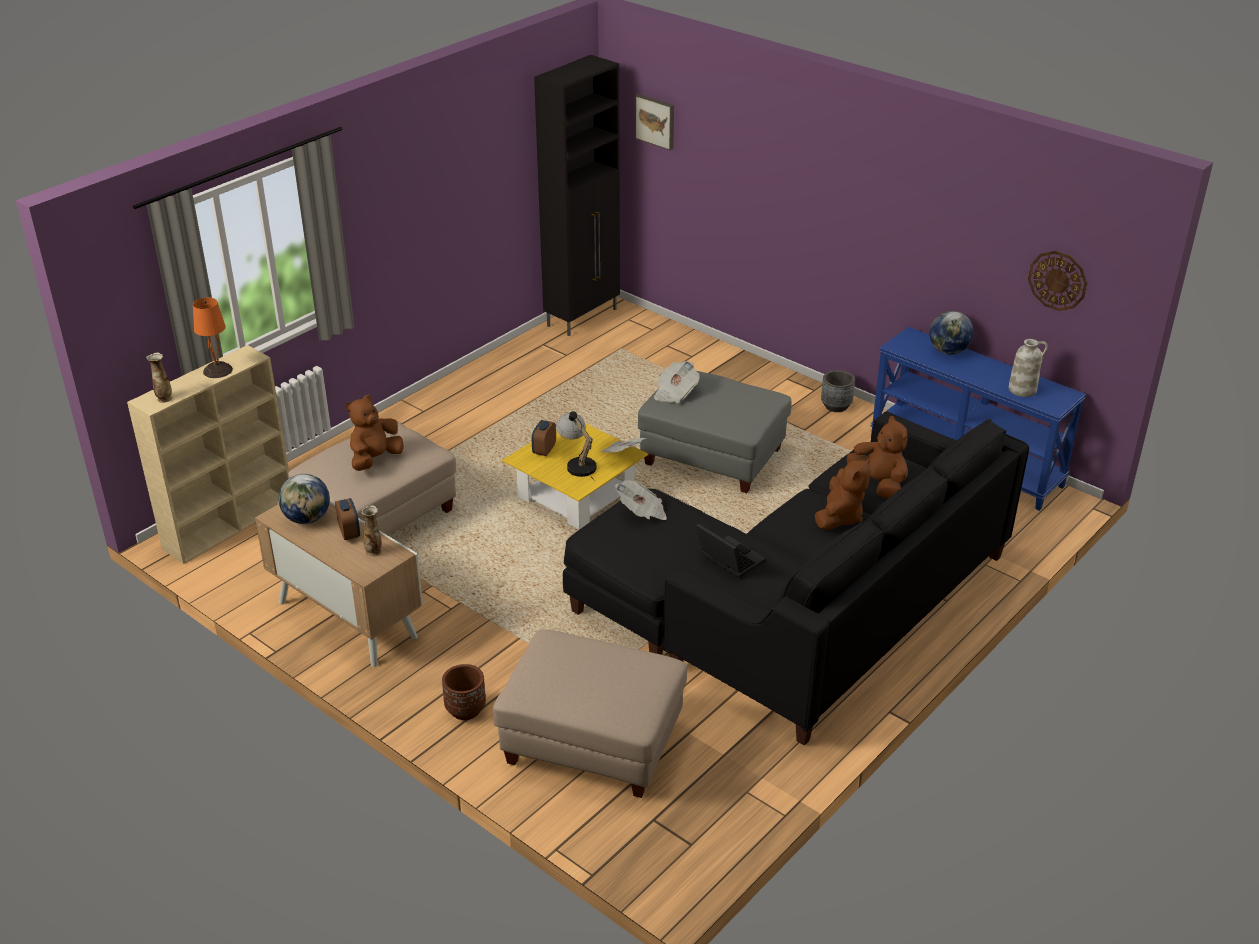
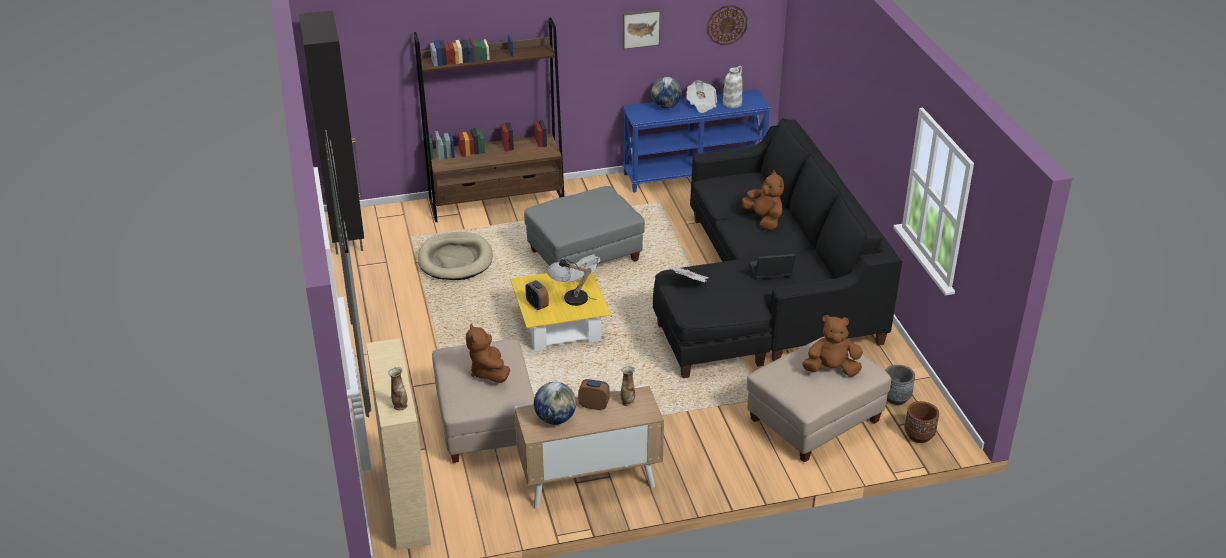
camera: 55 degrees left, 0 degrees up
(217, 370) = (388, 368): orange table lamp -> none
(465, 710) = (737, 461): brown planter -> brown planter (919, 435)
(614, 388) = (455, 259): none -> beige dog bed
(656, 121) = (364, 46): picture -> picture (640, 28)
(675, 393) = (558, 222): newspaper -> newspaper (701, 105)
(739, 367) = (497, 202): none -> brown bookcase
(836, 406) = (586, 188): grey planter -> grey planter (896, 398)
(879, 483) = (745, 193): brown plush toy -> brown plush toy (831, 370)

